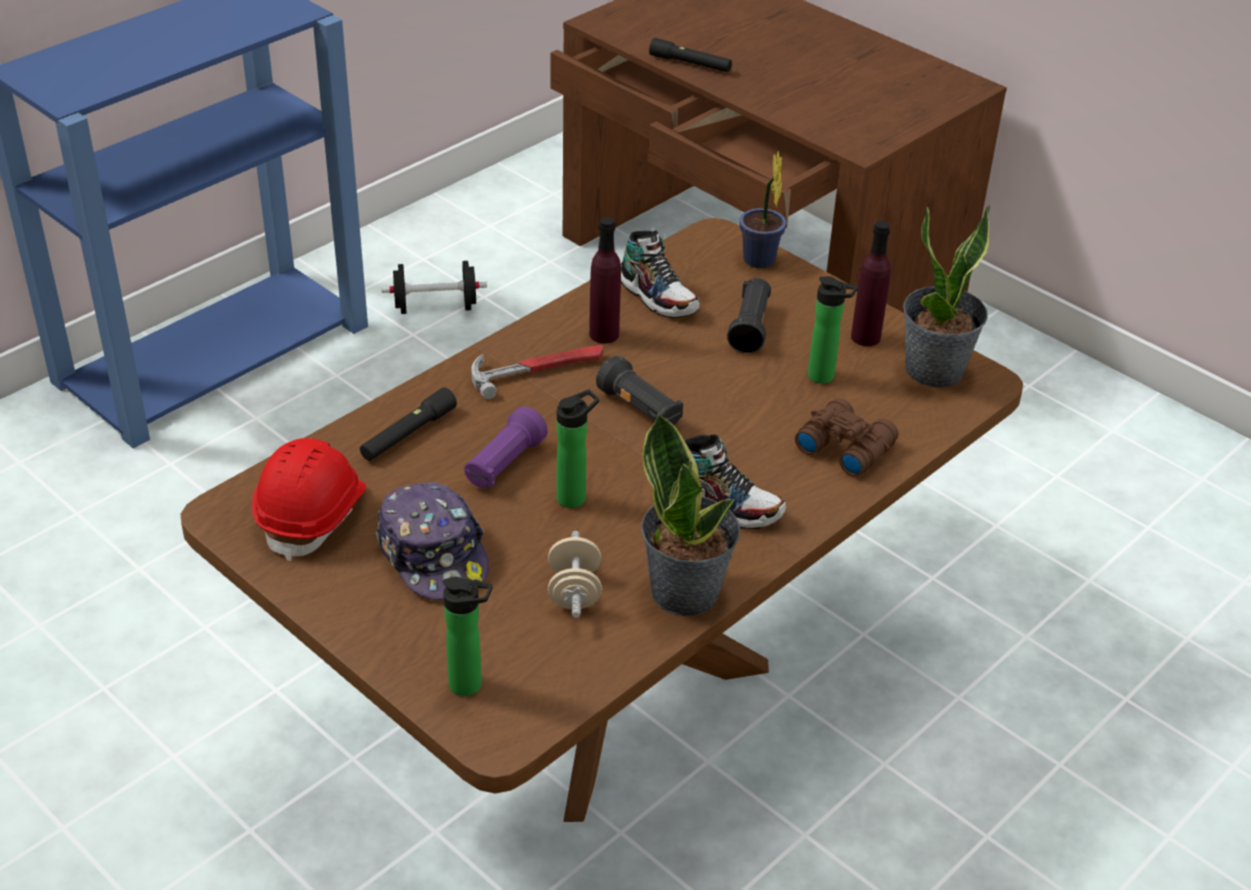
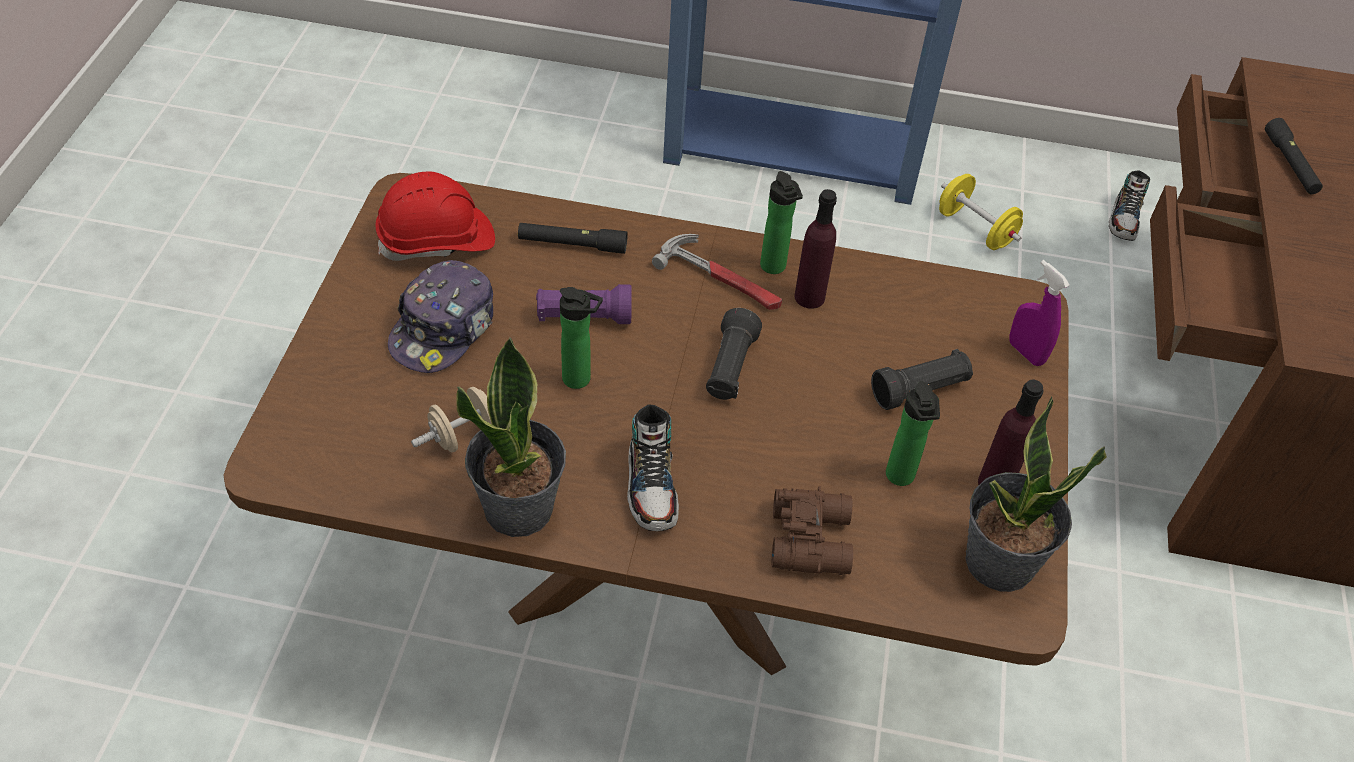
camera: 55 degrees right, 10 degrees up
(435, 307) = (975, 229): black dumbbell -> yellow dumbbell
(470, 685) = (314, 423): bottle -> bottle (774, 268)
(658, 297) = (898, 307): shoe -> shoe (1124, 219)
(759, 262) = (1026, 352): potted plant -> purple spray bottle

